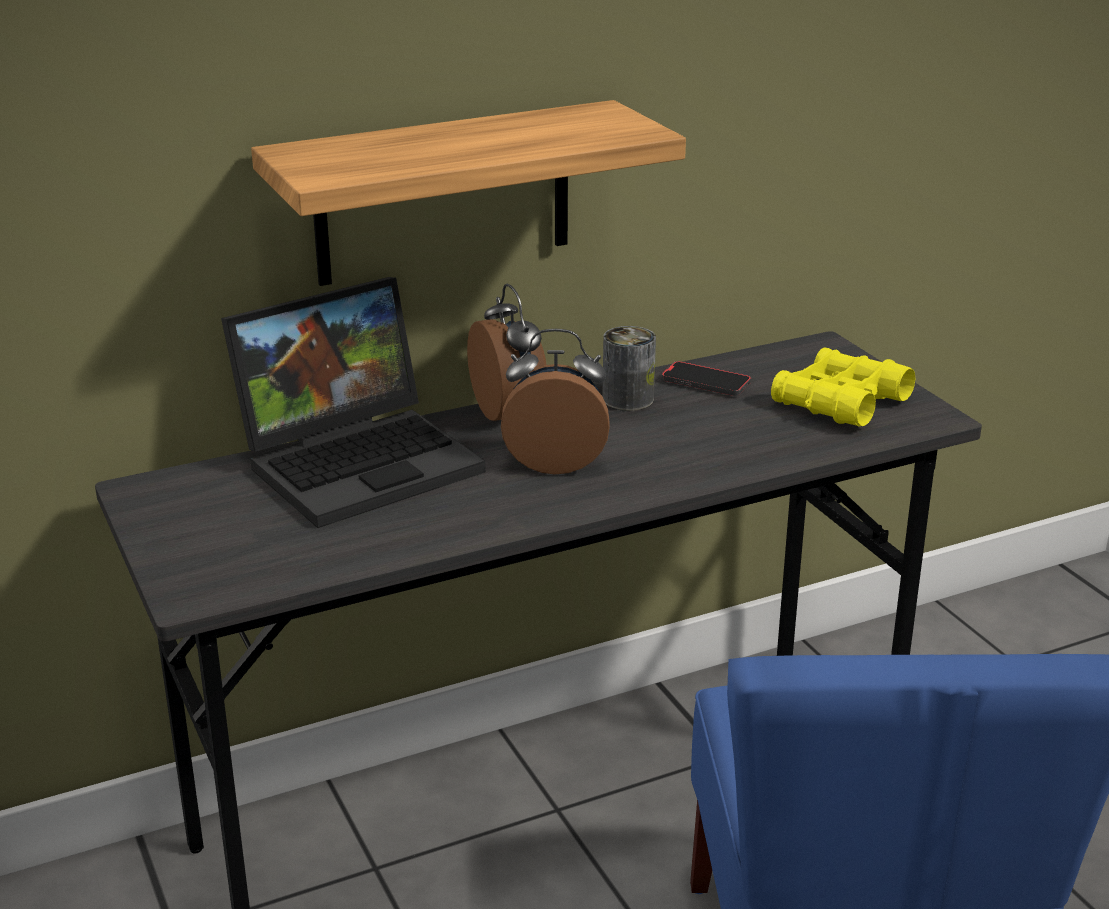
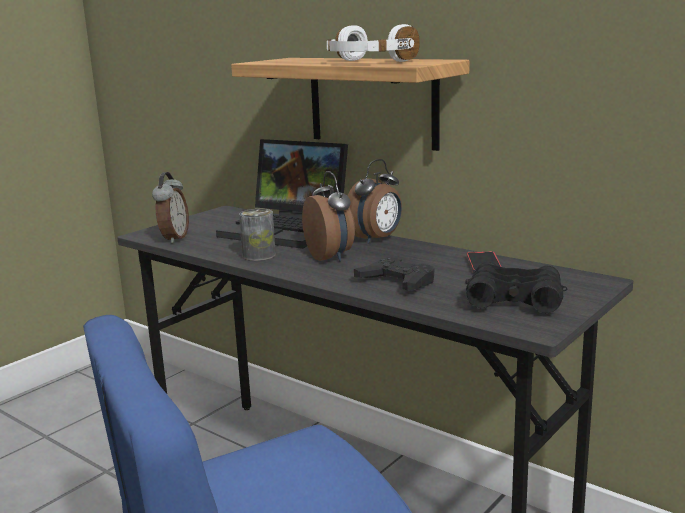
camera: 65 degrees right, 10 degrees down
(268, 569) = (173, 238): none -> alarm clock
(542, 137) = (368, 62): none -> white headphones
(628, 399) = (430, 255): can -> can (259, 255)
(712, 446) = (397, 282): none -> black game controller
(840, 402) = (514, 300): yellow binoculars -> black binoculars

